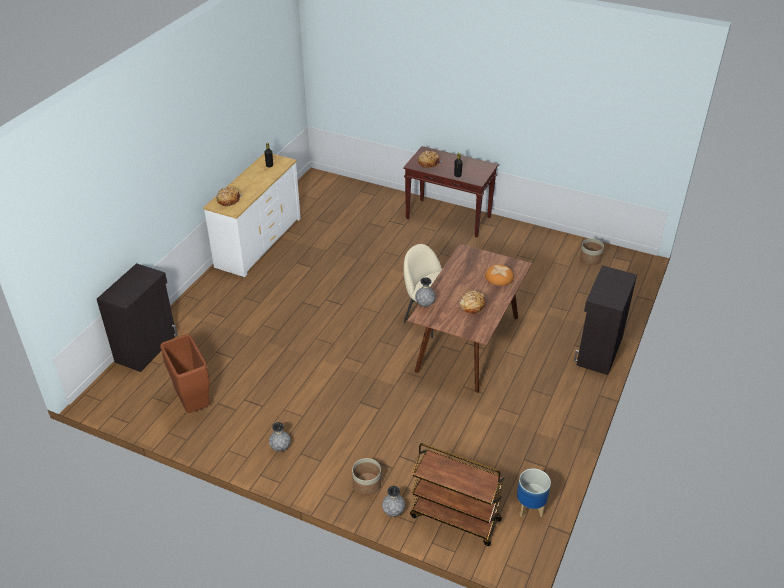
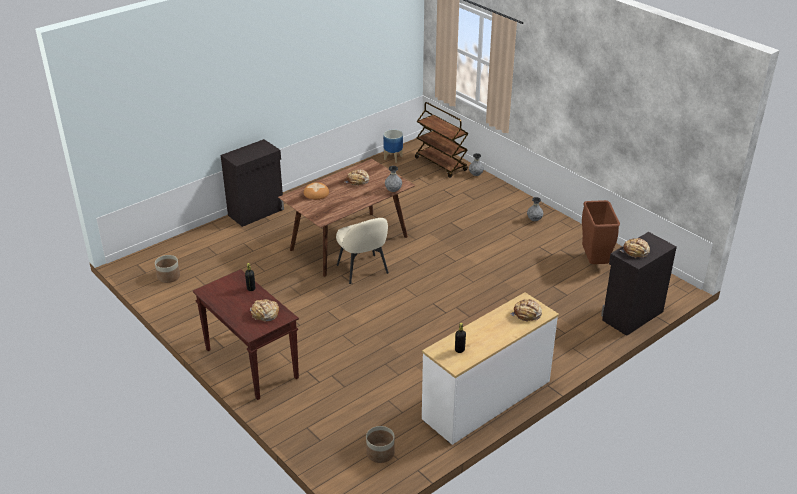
camera: 155 degrees left, 5 degrees down
(139, 280) = (635, 252): none -> bread
(366, 485) = (485, 189): planter -> planter (380, 453)

